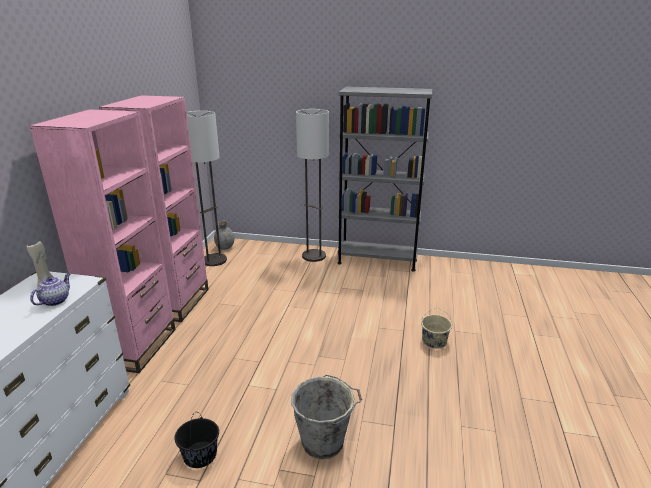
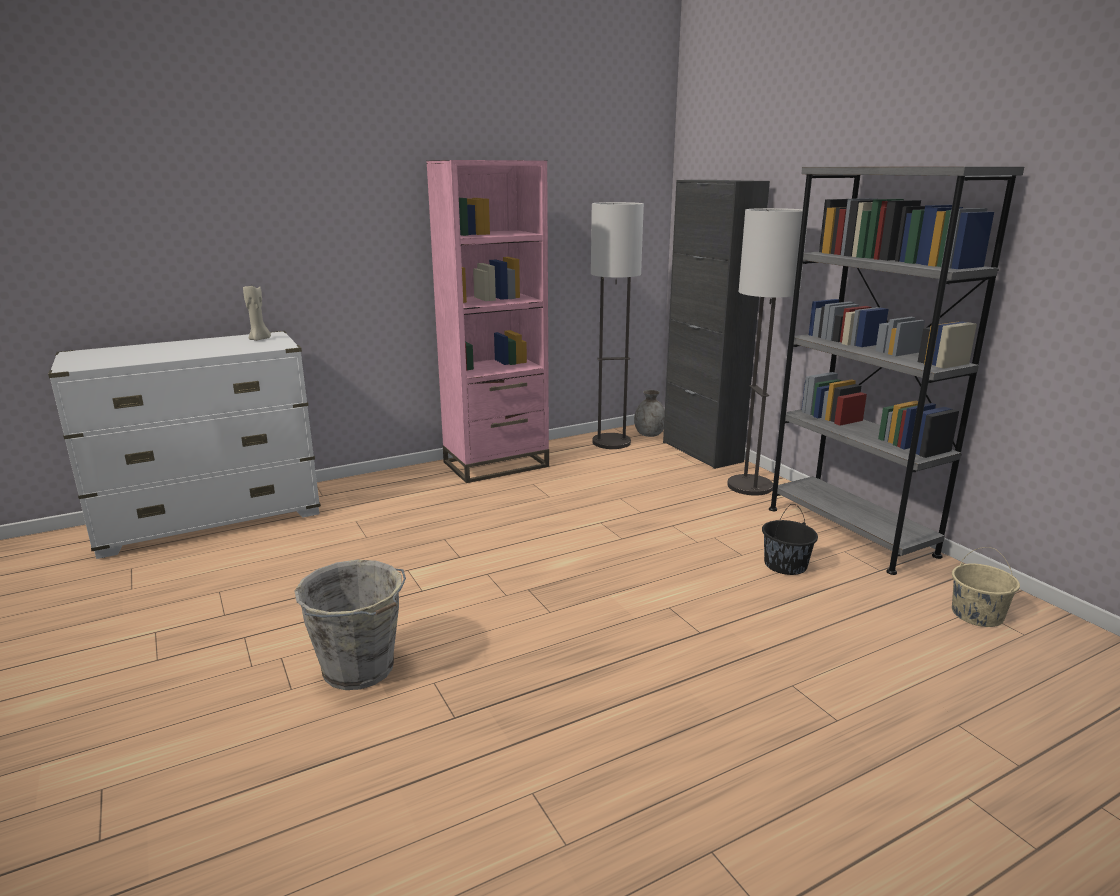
camera: 50 degrees right, 5 degrees down
(55, 300) = (232, 349): teapot -> none
(136, 347) = (393, 484): pink bookcase -> none
(200, 455) = (262, 597): black bucket -> black bucket (785, 565)
(266, 247) = (702, 452): none -> black cabinet
(434, 341) = (721, 674): beige bucket -> beige bucket (976, 614)

